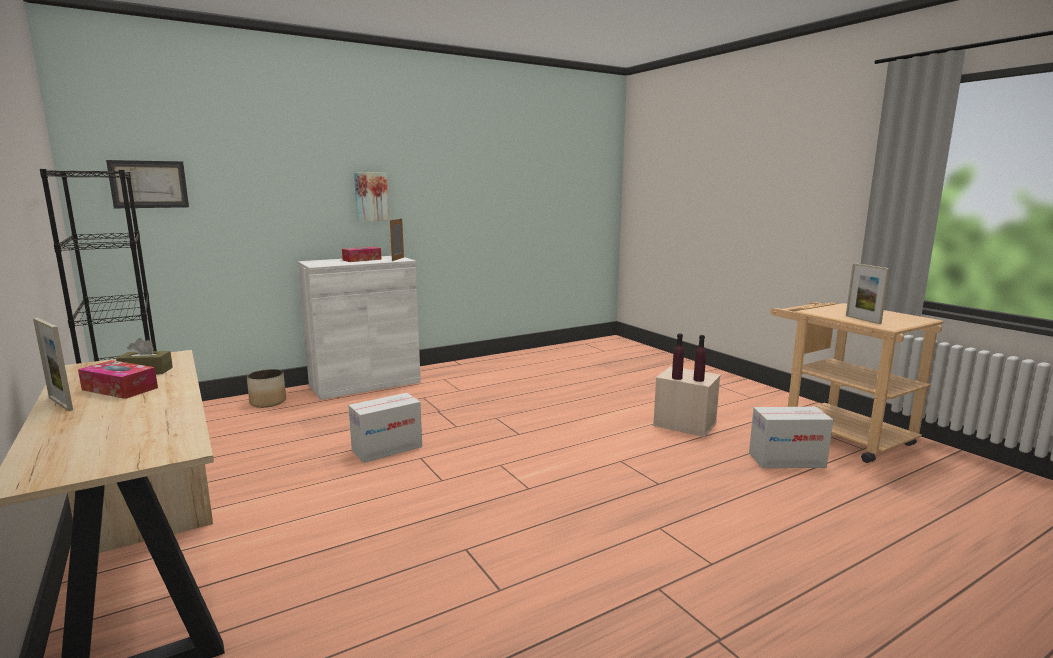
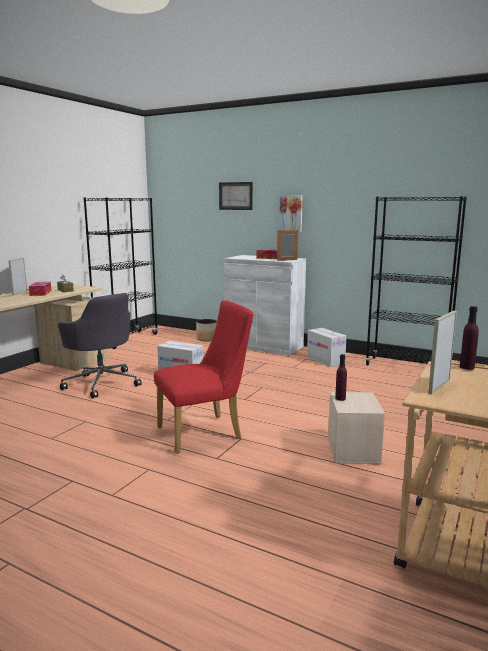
camera: 60 degrees right, 0 degrees up
(149, 184) = (178, 204): picture -> picture (235, 196)
(319, 510) = (101, 383): none -> grey office chair
(530, 355) = (407, 367): none -> black bookcase
(587, 474) = (205, 432): none -> red chair
(698, 380) = (350, 406): purple bottle -> purple bottle (467, 367)
(786, 460) = (335, 511): cardboard box -> cardboard box (325, 360)

